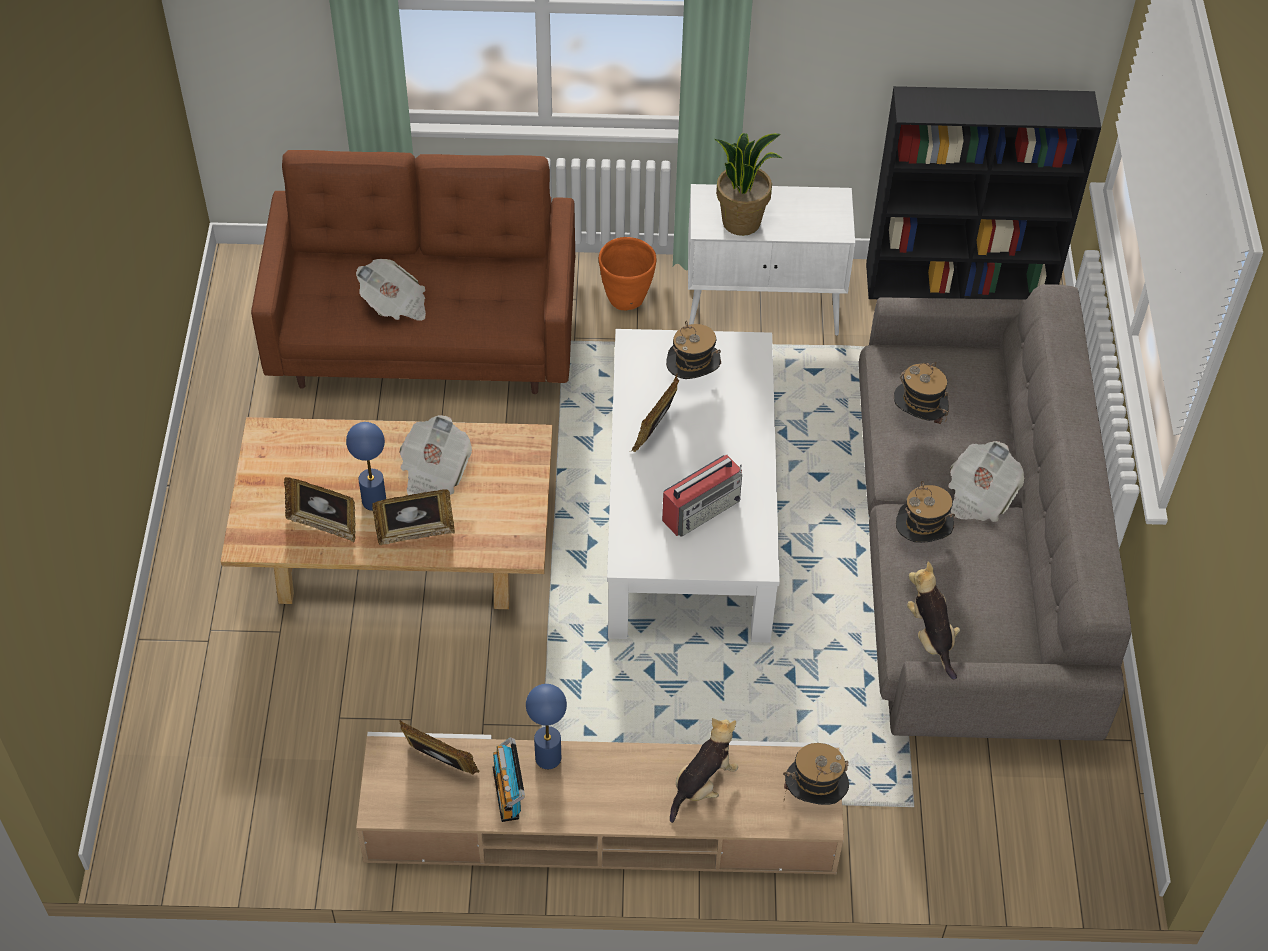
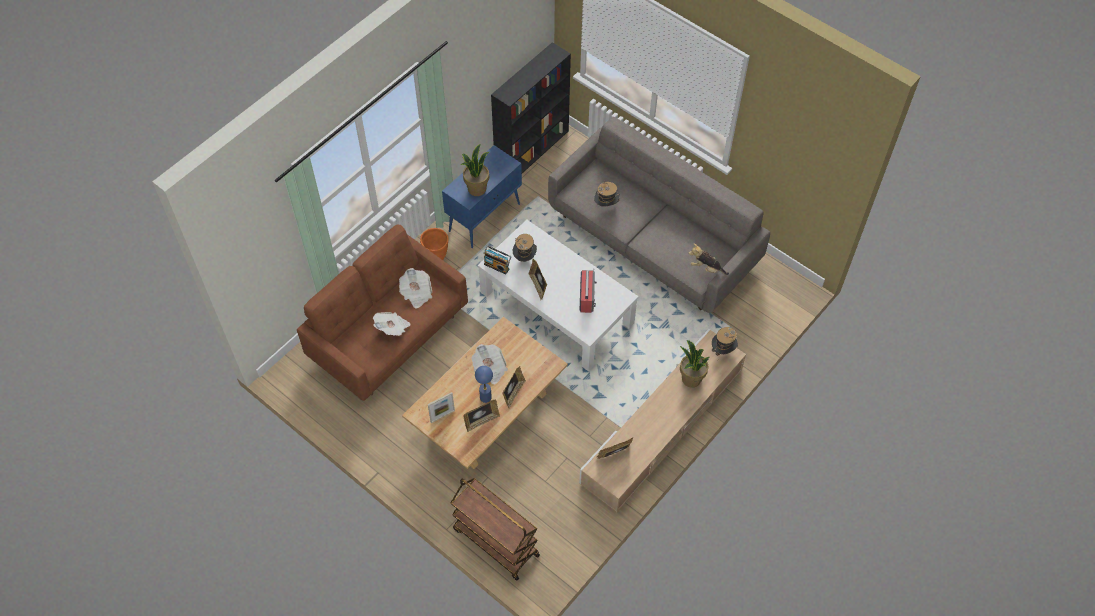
camera: 50 degrees left, 5 degrees up
(166, 722) = (495, 542): none -> brown cart
(288, 468) = (442, 416): none -> picture frame
(509, 793) = (645, 440): radio -> radio (497, 266)
(548, 757) = (640, 418): blue table lamp -> none
(703, 784) = (691, 379): plush toy -> potted plant
(764, 309) = (485, 217): white cabinet -> blue cabinet
(921, 539) = (656, 243): hat -> none
(979, 495) = (654, 213): newspaper -> newspaper (416, 293)

